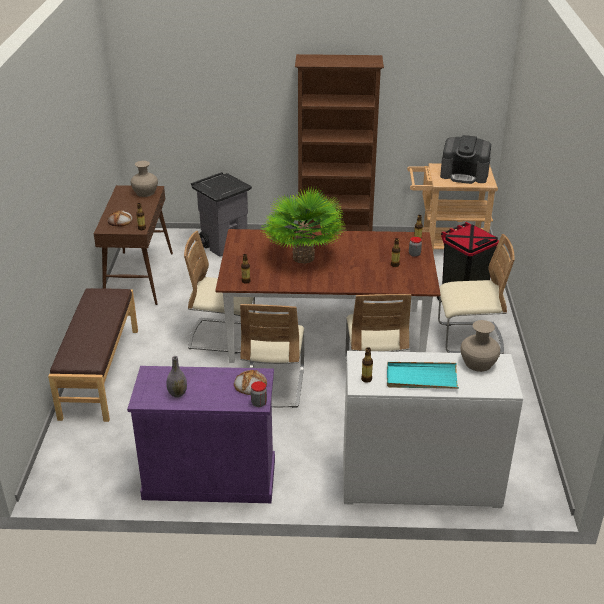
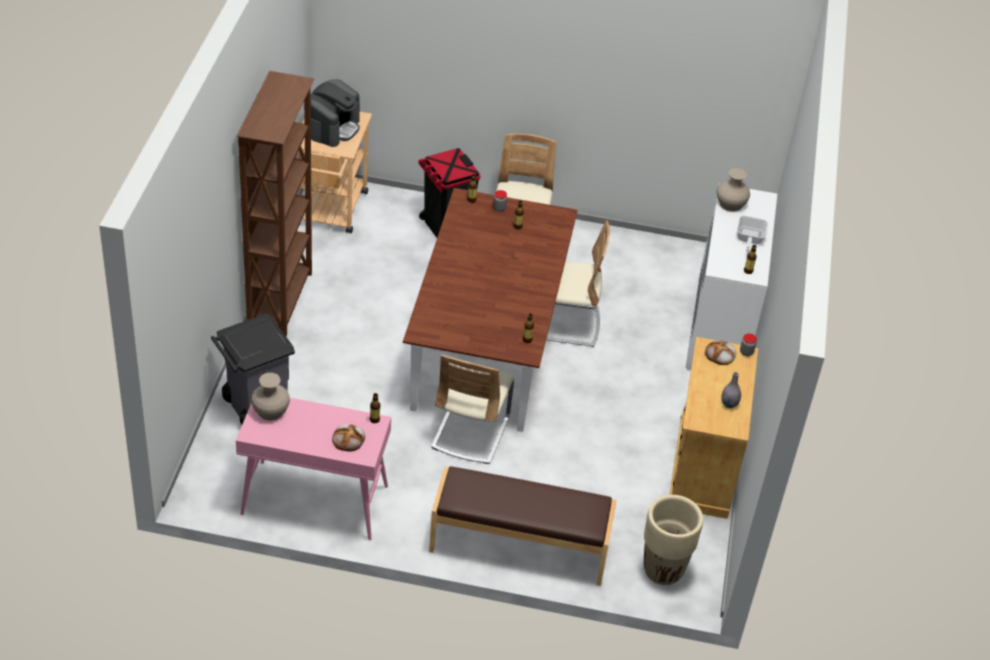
camera: 85 degrees left, 10 degrees up
(74, 458) = (663, 570): none -> beige planter
(139, 277) = (314, 501): brown console table -> pink console table
(210, 478) = (703, 466): purple cabinet -> beige cabinet
(273, 385) = (569, 401): beige chair -> none
(303, 257) = (487, 289): potted plant -> none
(421, 378) = (748, 240): turquoise tray -> frying pan

